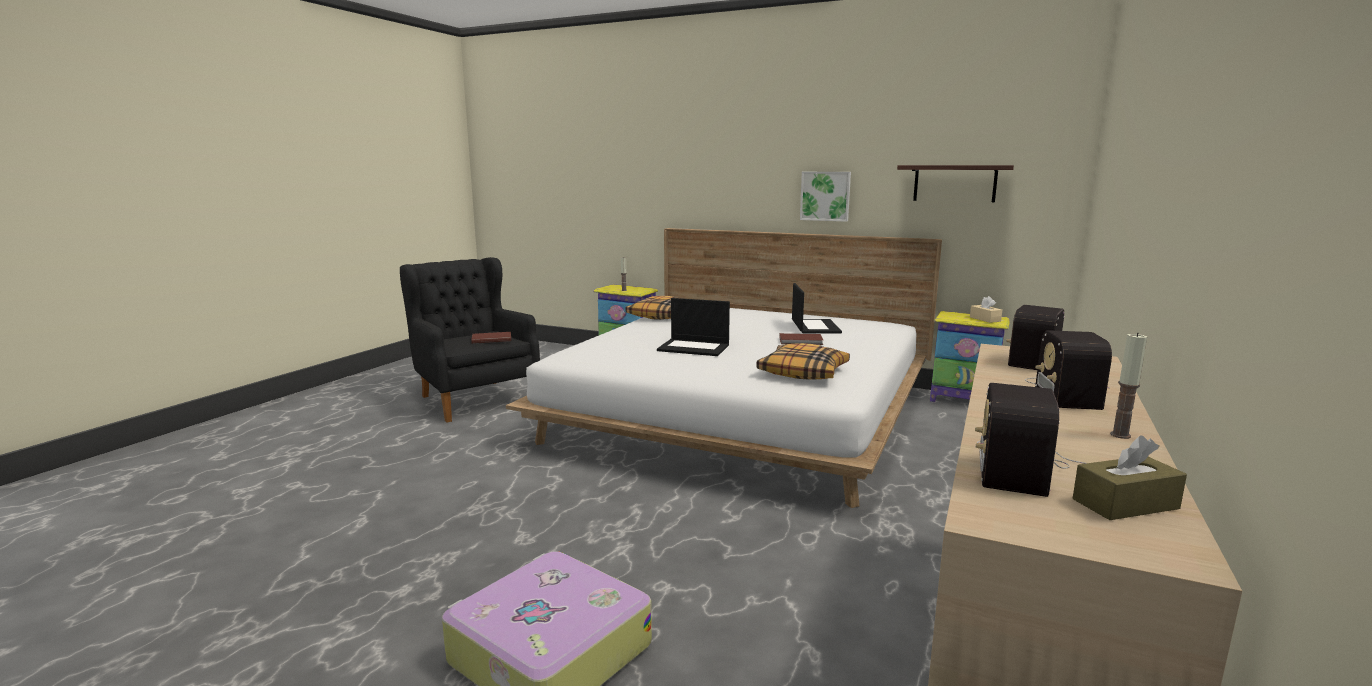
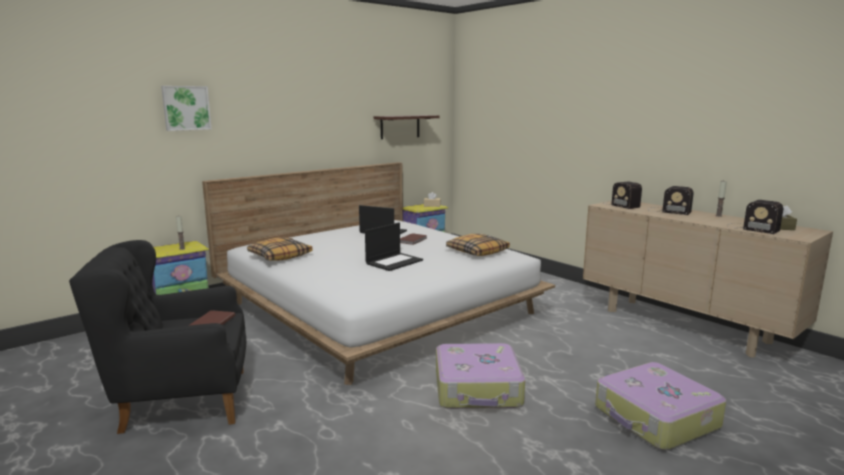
camera: 65 degrees left, 0 degrees up
(565, 506) = (478, 389): none -> suitcase
(825, 196) = (330, 140): picture -> picture (186, 108)

